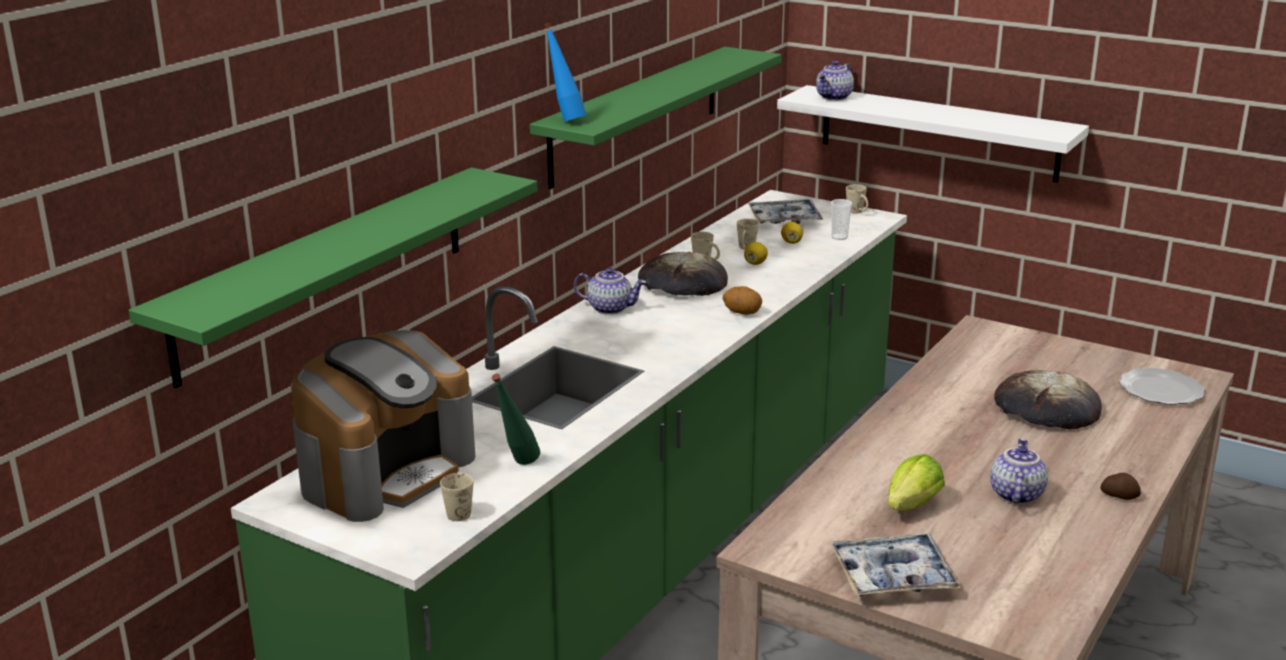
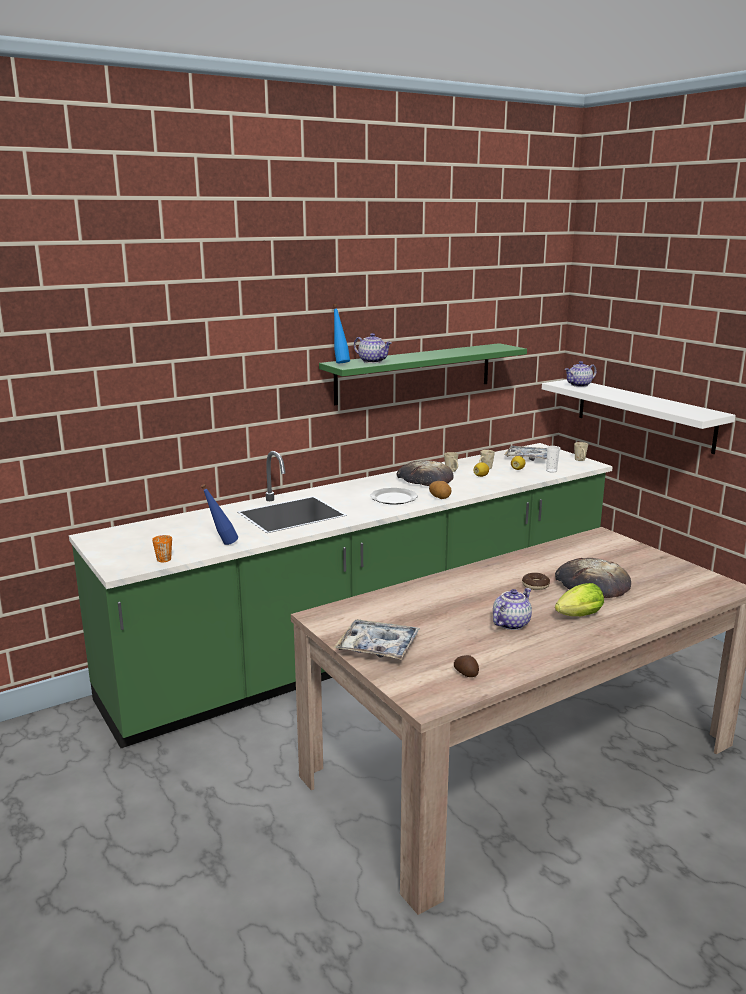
camera: 25 degrees right, 5 degrees down
(326, 271) = (150, 418): green shelf -> none
(386, 472) = (156, 534): coffee machine -> none
(456, 511) = (165, 557): beige mug -> orange mug
(517, 465) = (221, 544): green bottle -> blue bottle
(610, 308) = (368, 484): teapot -> teapot (373, 361)
(910, 508) = (433, 616): lettuce -> lettuce (576, 617)
(984, 428) = (535, 585): none -> donut
(1119, 495) = (582, 639): potato -> potato (466, 673)
(1159, 390) = (688, 589): plate -> plate (393, 498)

